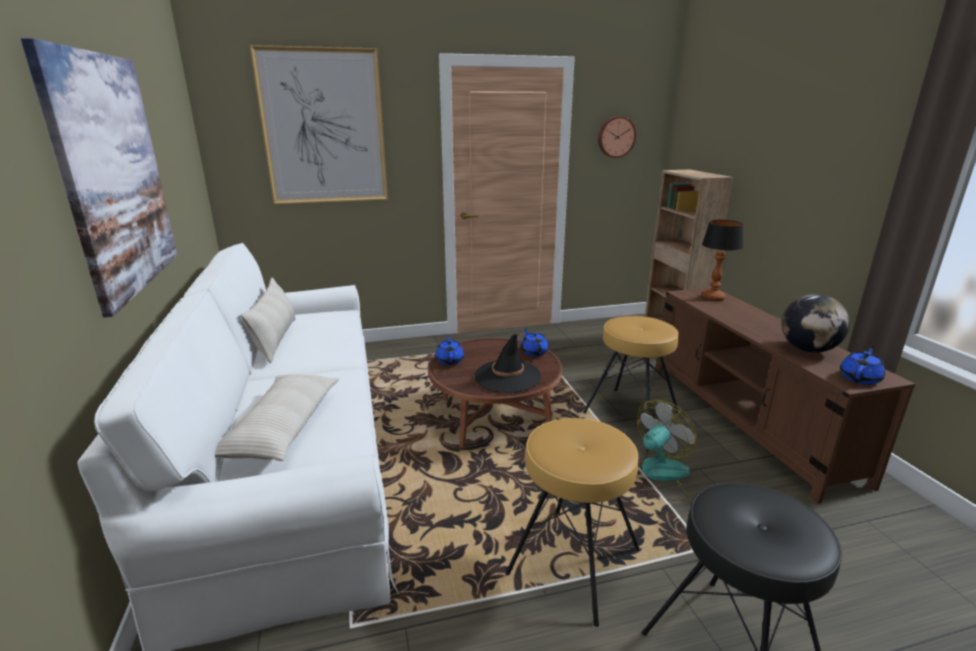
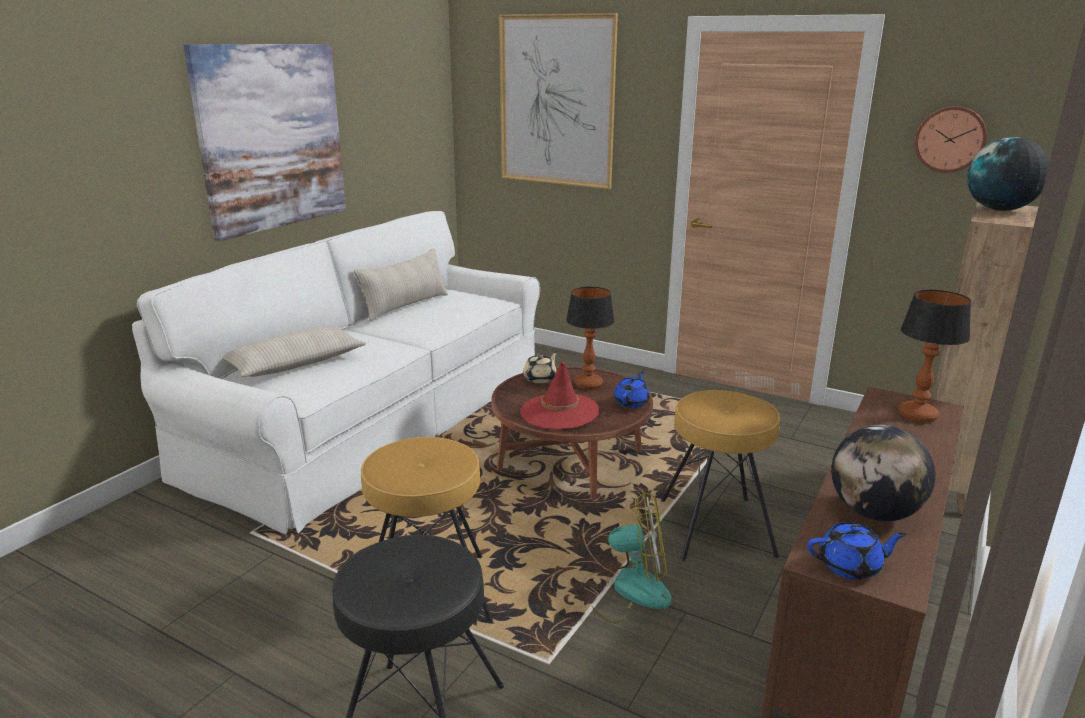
camera: 45 degrees right, 0 degrees up
(450, 360) = (540, 378): blue teapot -> beige teapot
(485, 352) = (589, 384): none -> table lamp
(507, 376) = (559, 412): black hat -> red hat
(688, 172) = (1000, 210): none -> globe

